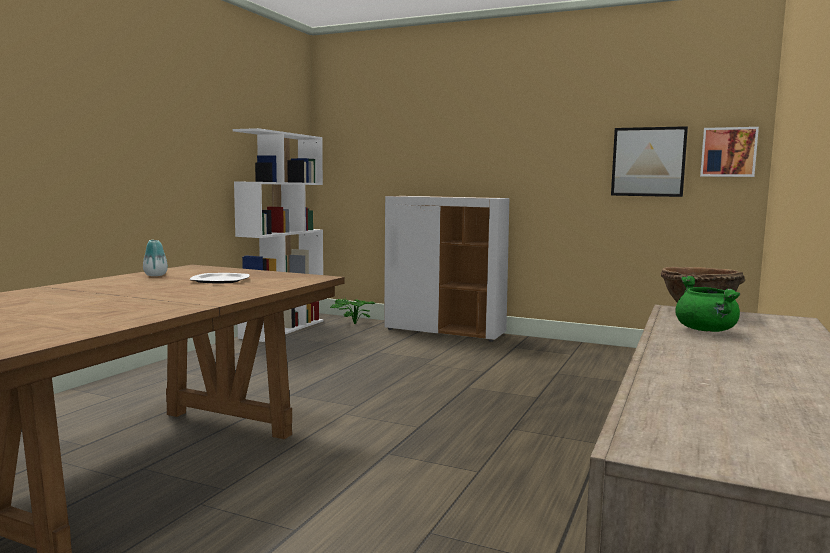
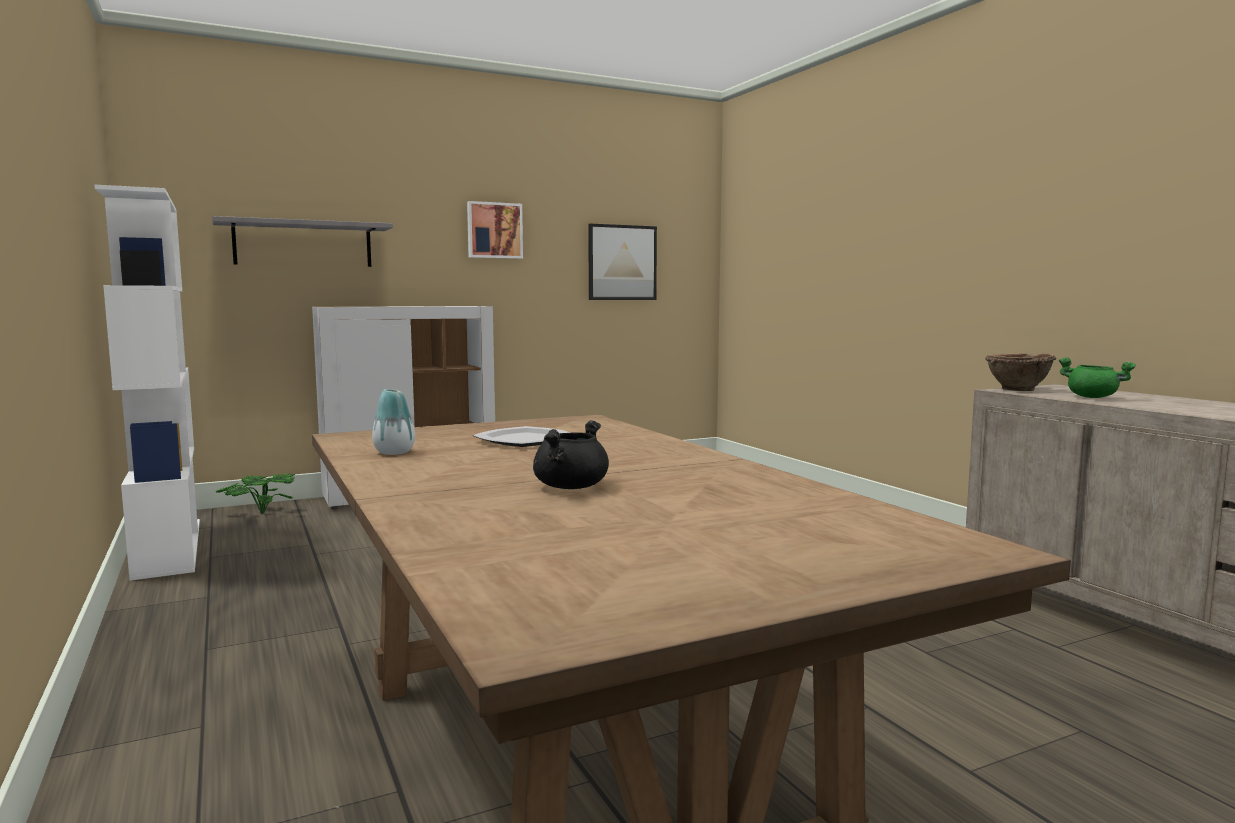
camera: 50 degrees left, 0 degrees up
(94, 298) = (570, 486): none -> black cooking pot
(401, 154) = (303, 244): none -> grey shelf
(728, 152) = (689, 254): picture -> picture (494, 230)

